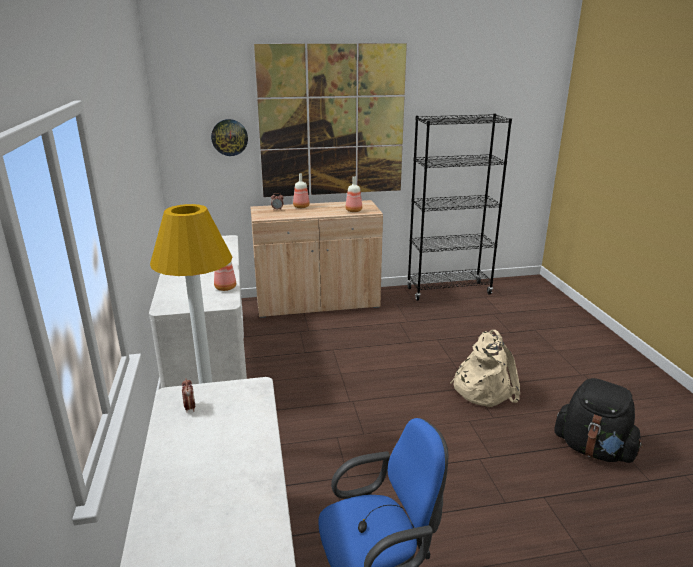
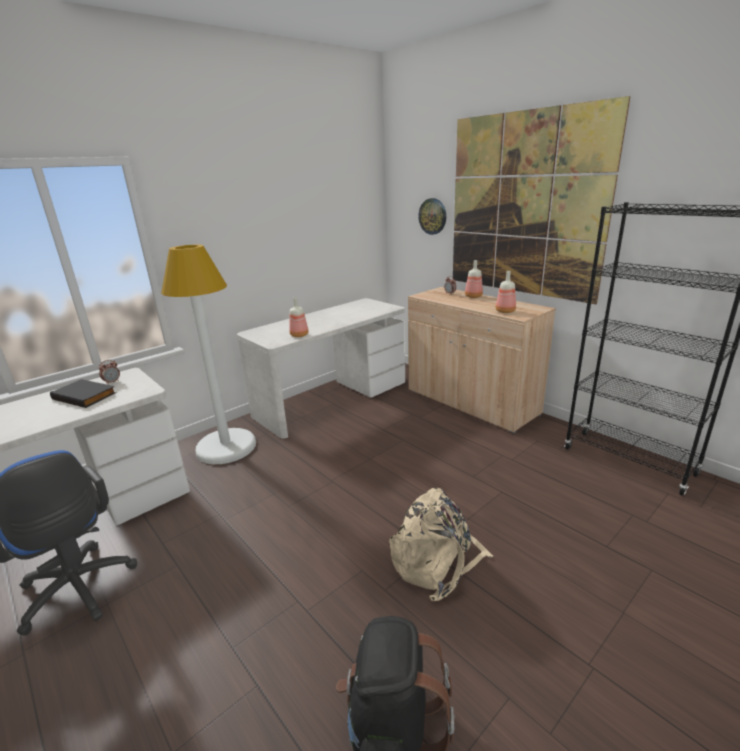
camera: 60 degrees right, 0 degrees up
(210, 429) = (86, 396): none -> black book

